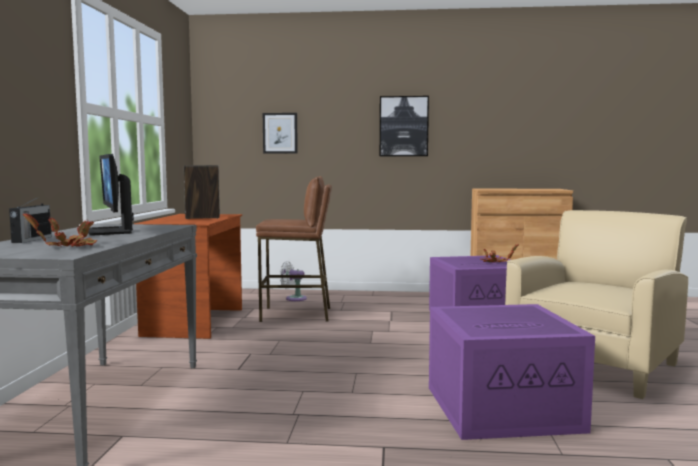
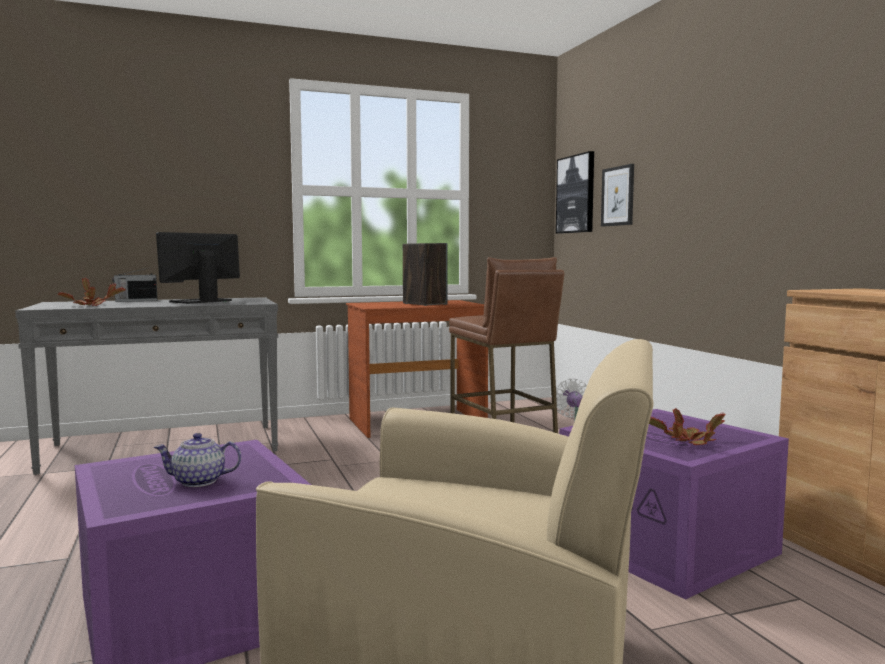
camera: 65 degrees right, 0 degrees up
(403, 126) = (757, 166): picture -> picture (576, 194)
(520, 318) = (199, 481): none -> teapot

